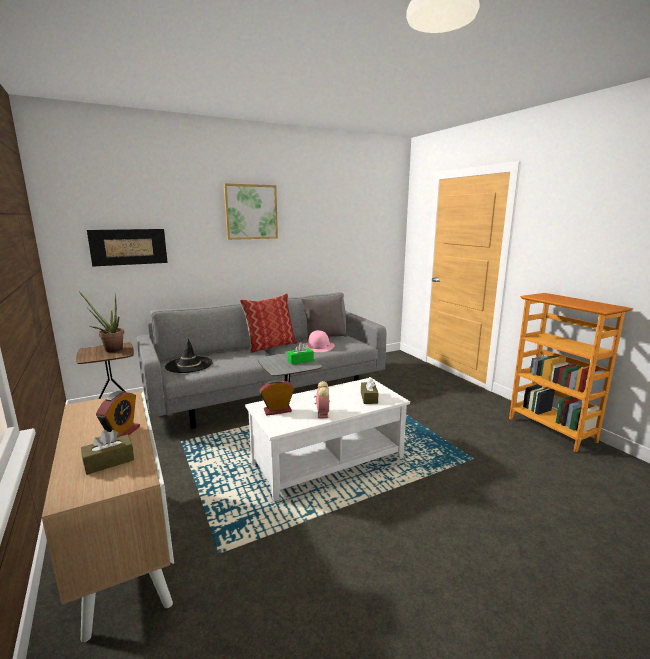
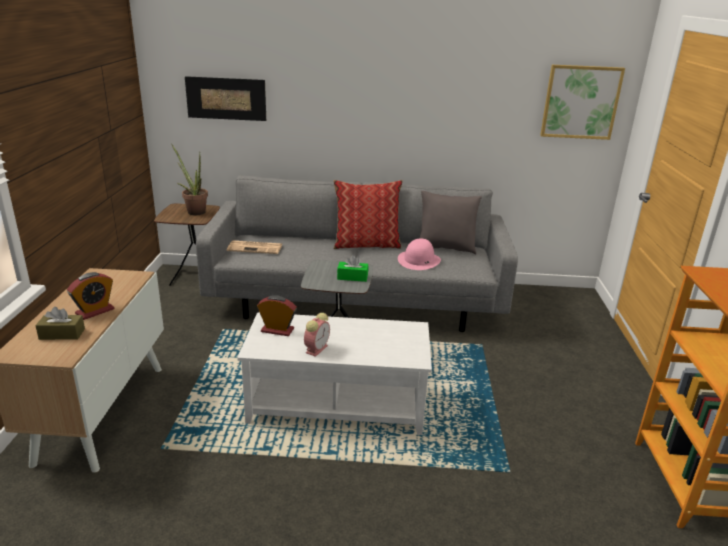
camera: 30 degrees right, 10 degrees up
(189, 365) = (256, 248): black hat -> newspaper
(251, 212) = (375, 63): picture -> picture (580, 102)
(369, 398) = (389, 348): brown tissue box -> none

